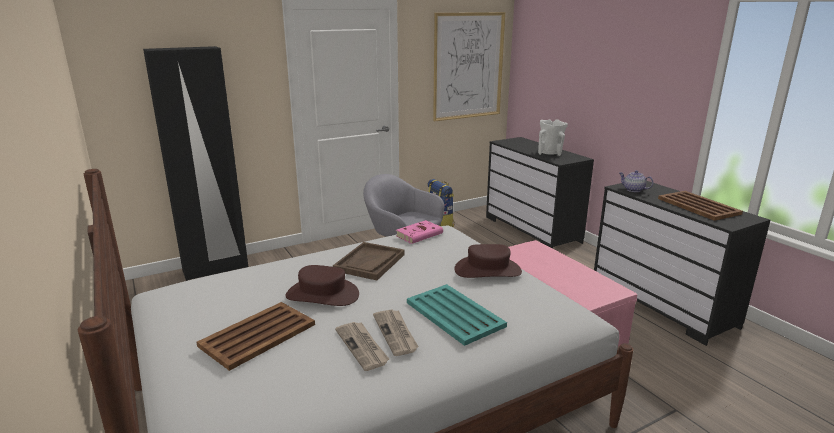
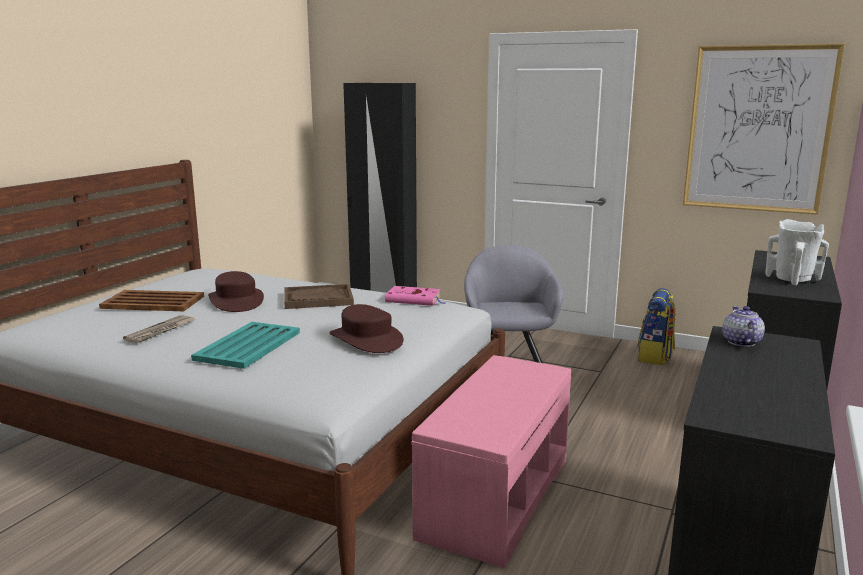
camera: 55 degrees right, 5 degrees down
(396, 333) = (192, 335): newspaper -> none
(697, 206) = (766, 389): brown tray -> none

